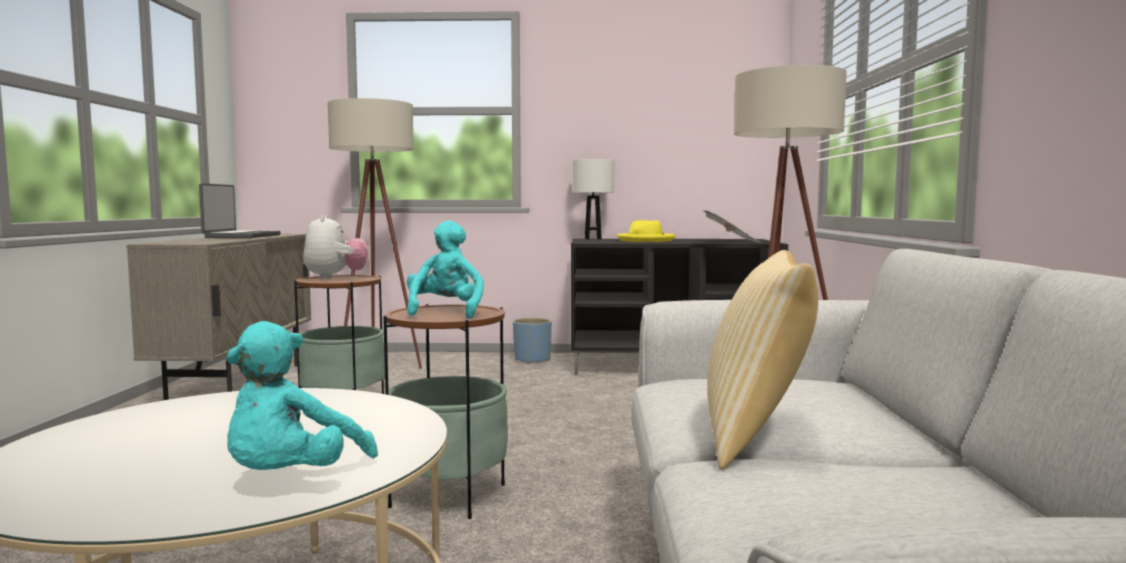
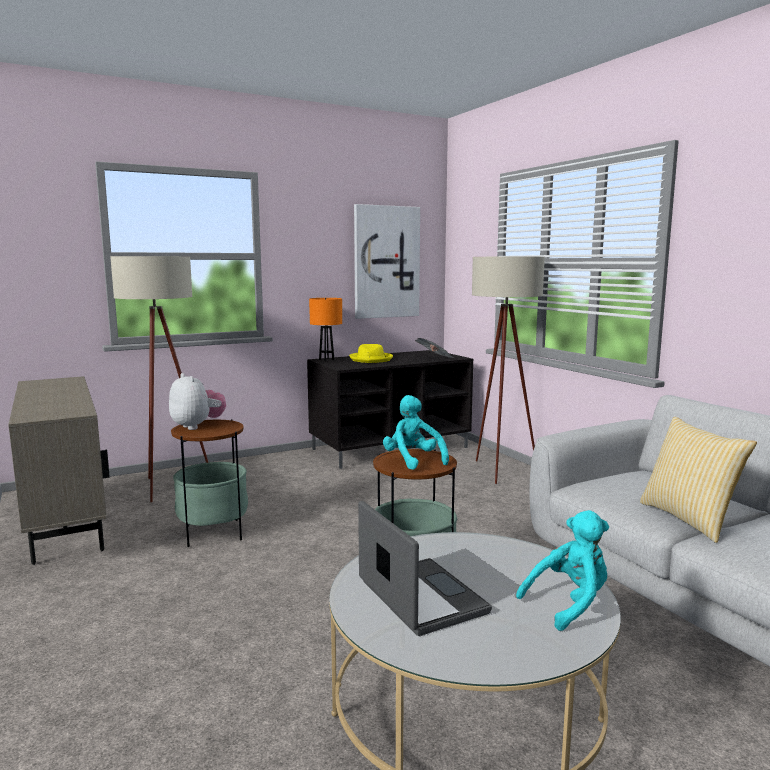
camera: 30 degrees left, 5 degrees up
(241, 236) = (48, 391): laptop -> laptop (419, 598)
(293, 480) = (569, 604): turquoise plush toy -> turquoise plush toy turned 105 degrees counterclockwise
(532, 360) = (288, 460): blue planter -> none
(593, 239) = (326, 359): white table lamp -> orange table lamp
(691, 117) = (386, 262): none -> picture

